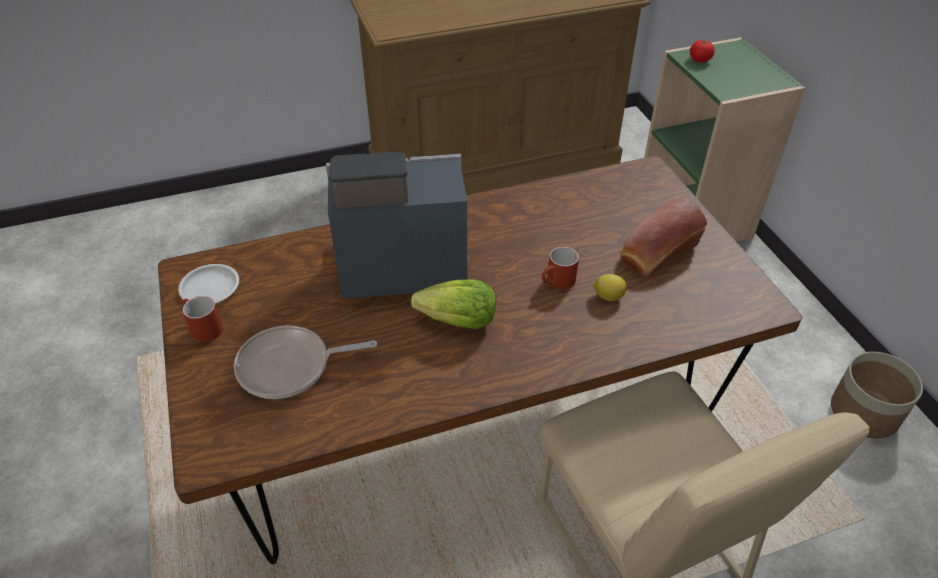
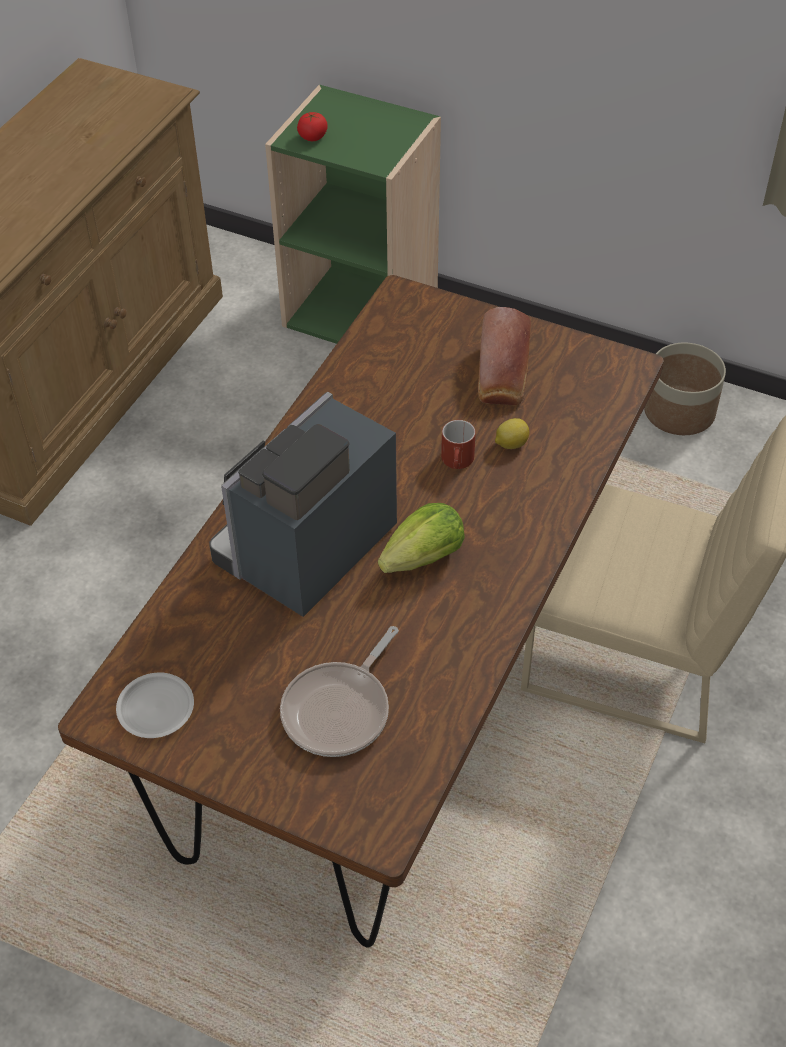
camera: 45 degrees left, 5 degrees up
(202, 328) = (208, 747): red mug -> none

